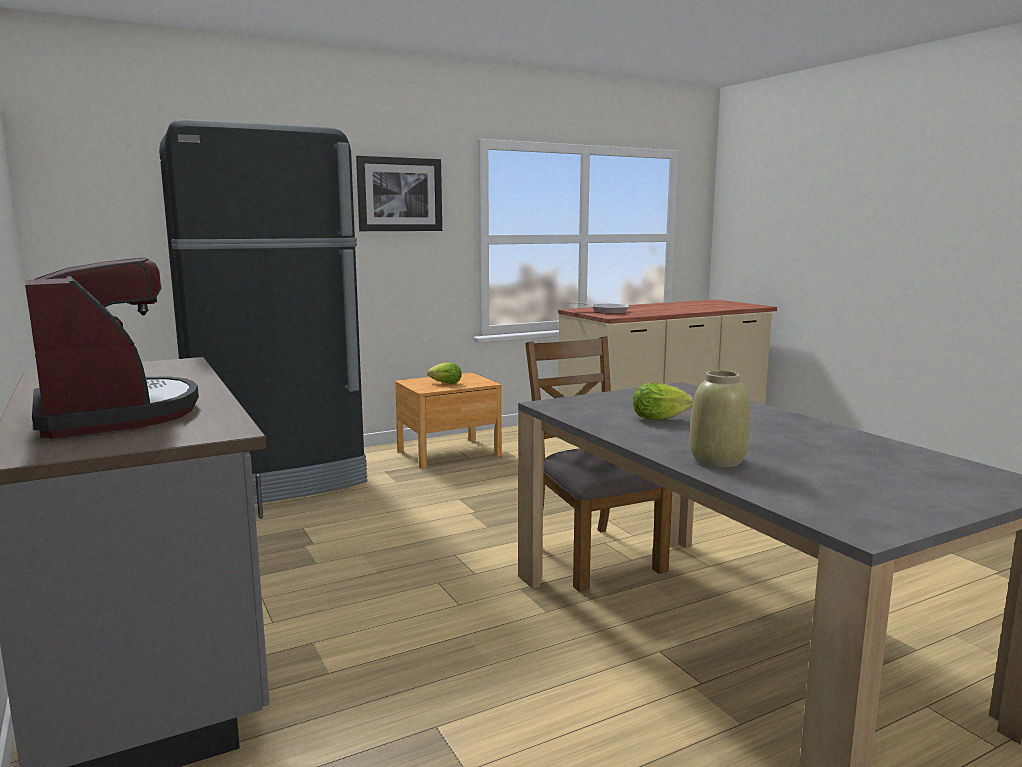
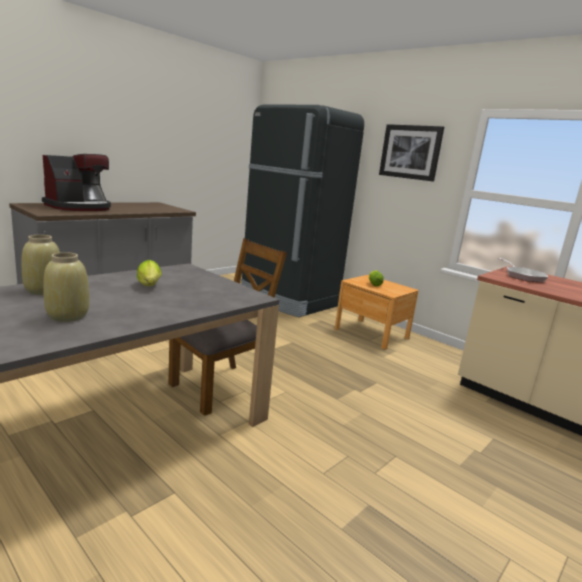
camera: 70 degrees right, 5 degrees up
(813, 446) = (67, 316): none -> beige vase

